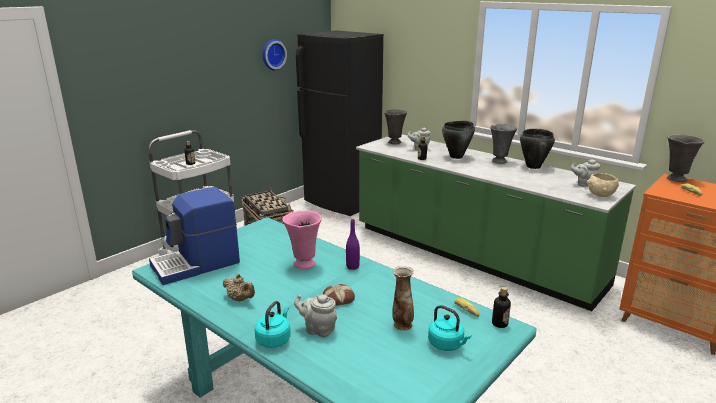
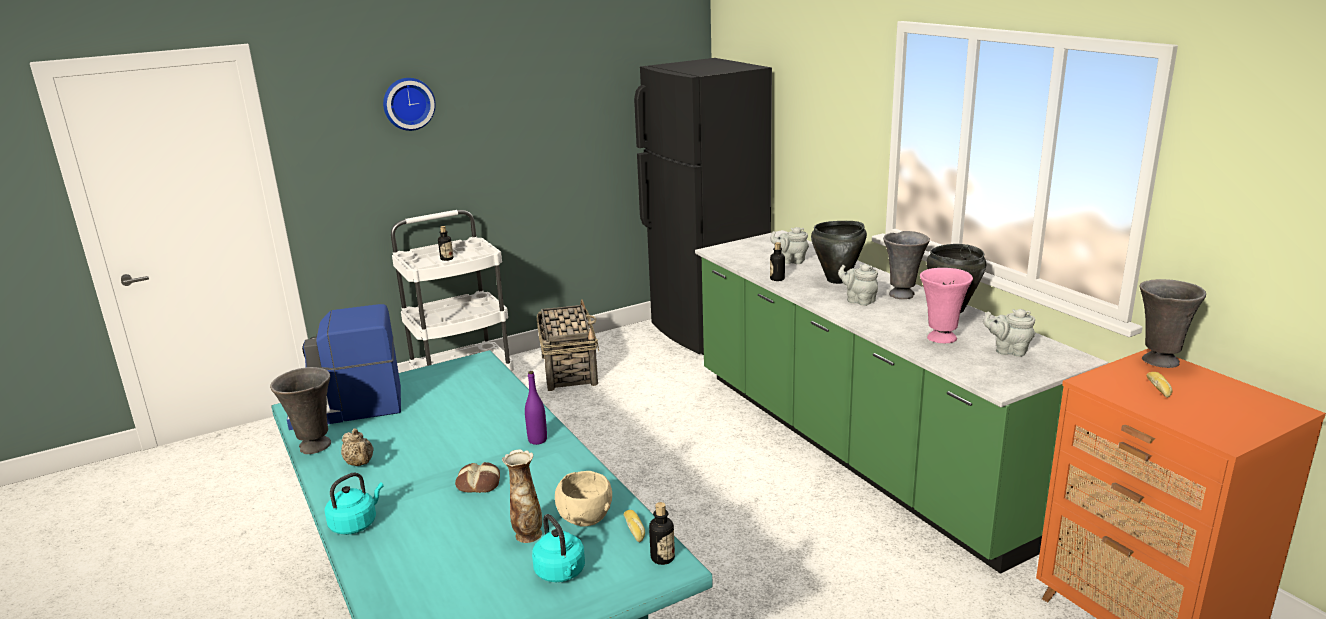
camera: 20 degrees right, 0 degrees up
(272, 54) = (600, 97): wall clock -> wall clock (408, 103)
(303, 264) = (477, 427): pink vase -> pink vase (940, 338)
(318, 329) = (417, 521): grey teapot -> grey teapot (858, 300)
(394, 143) = (761, 247): grey vase -> grey vase (314, 447)
(600, 195) = (1017, 374): beige bowl -> beige bowl (585, 520)

